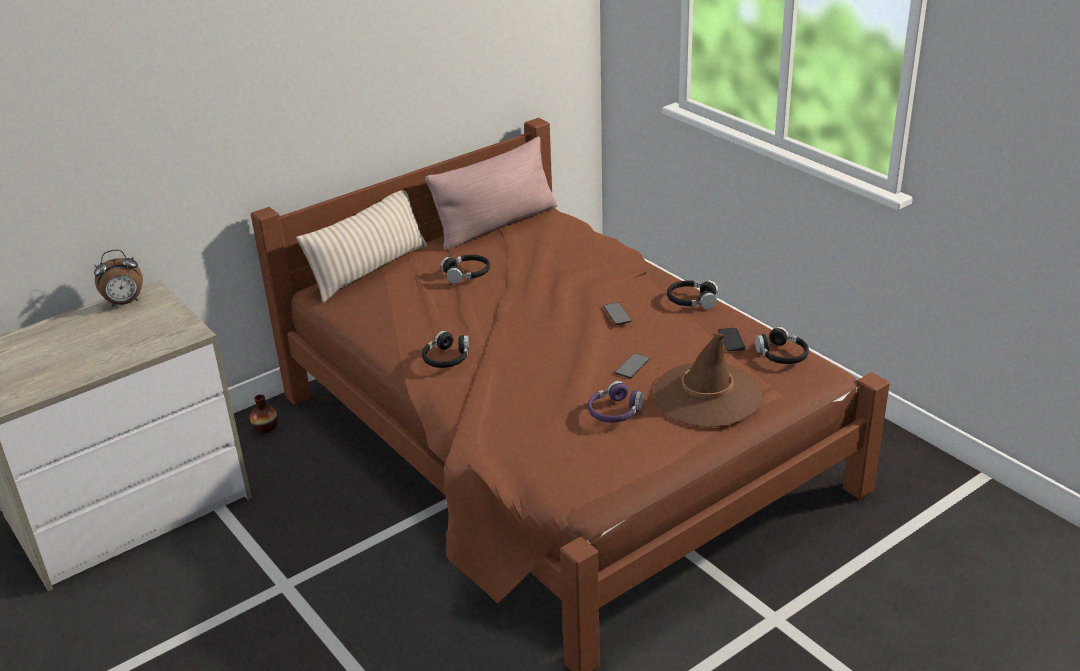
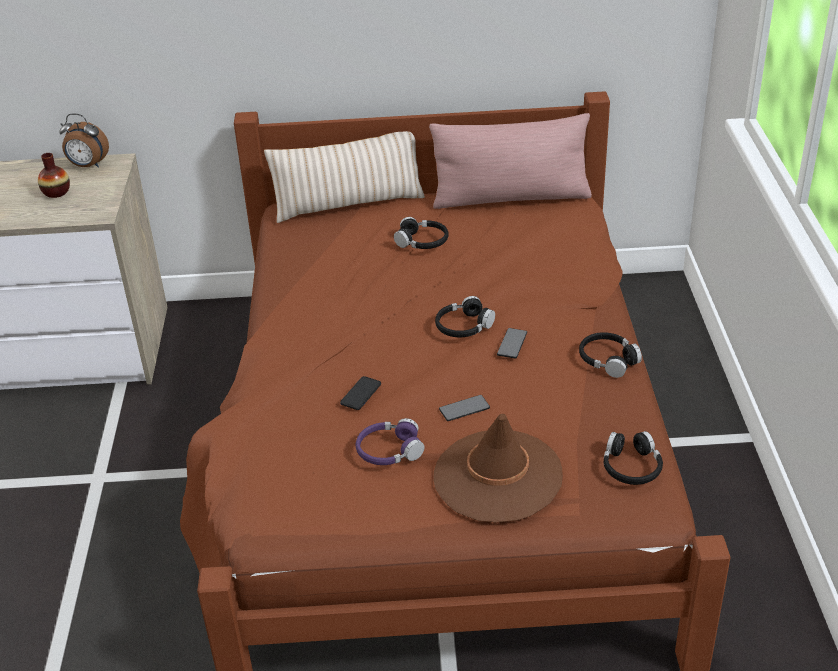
camera: 35 degrees right, 5 degrees up
(265, 427) = (222, 323): vase -> vase (56, 192)
(447, 358) = (310, 324): black headphones -> black headphones (463, 326)
(731, 340) = (595, 424): phone -> phone (360, 393)

